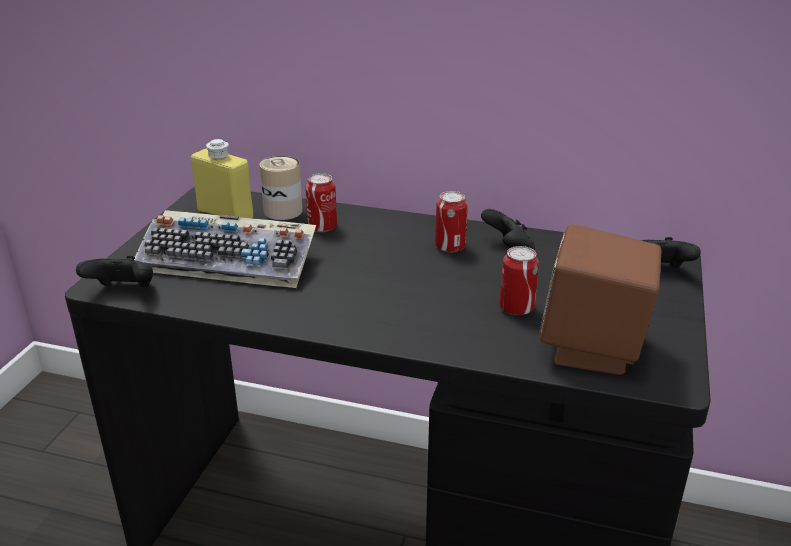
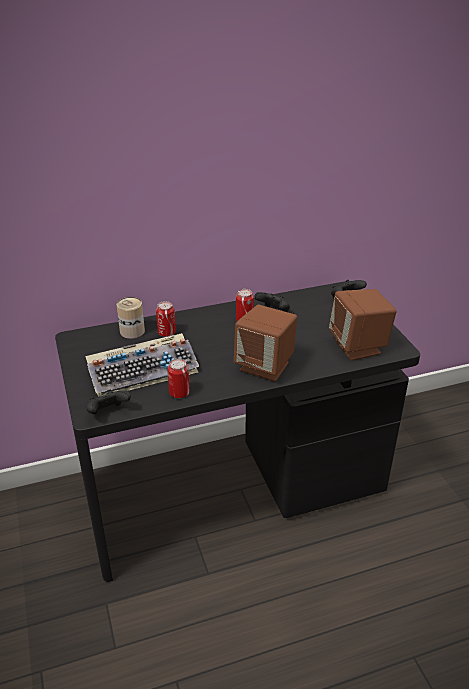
camera: 35 degrees left, 5 degrees up
(225, 214) = (101, 345): yellow bottle -> none
(400, 317) = (265, 366): none -> brown speaker
(516, 308) = (309, 340): can -> can (179, 393)

